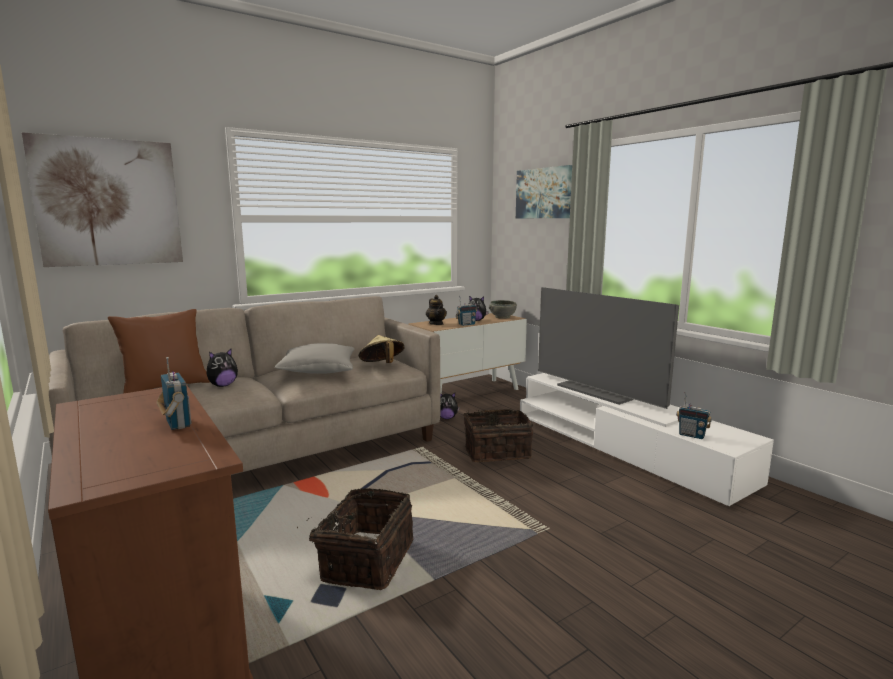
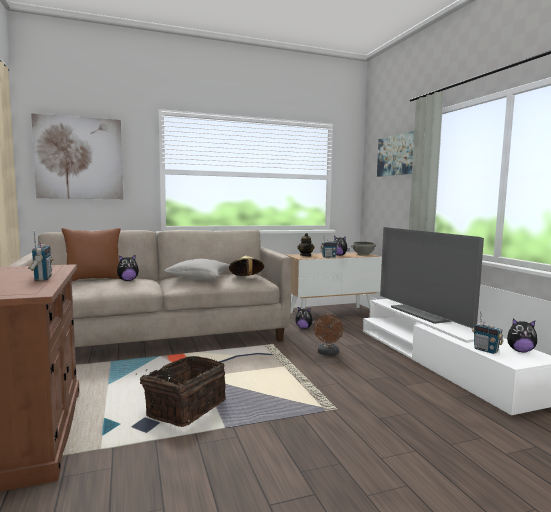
camera: 15 degrees right, 5 degrees down
(496, 452) = (328, 354): basket -> brown fan
(724, 431) = (520, 351): none -> plush toy

